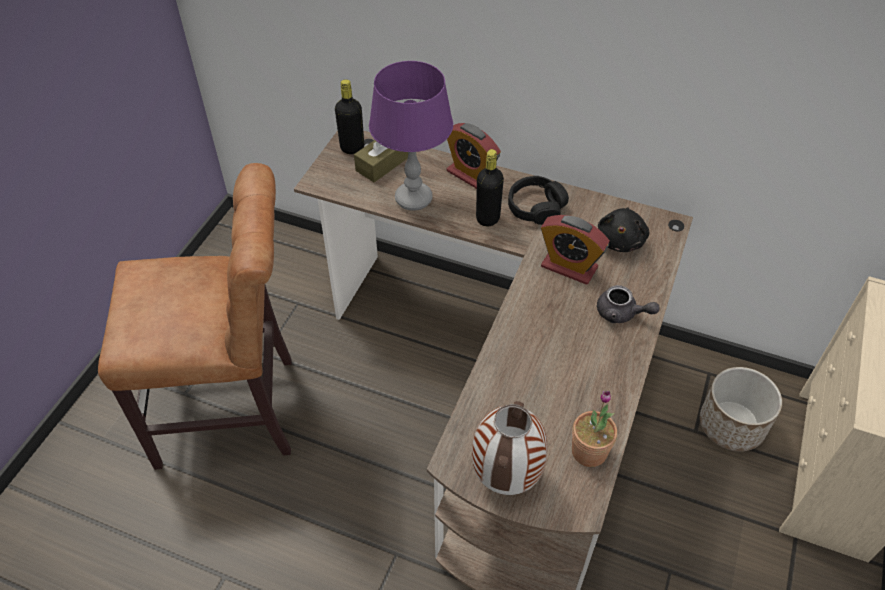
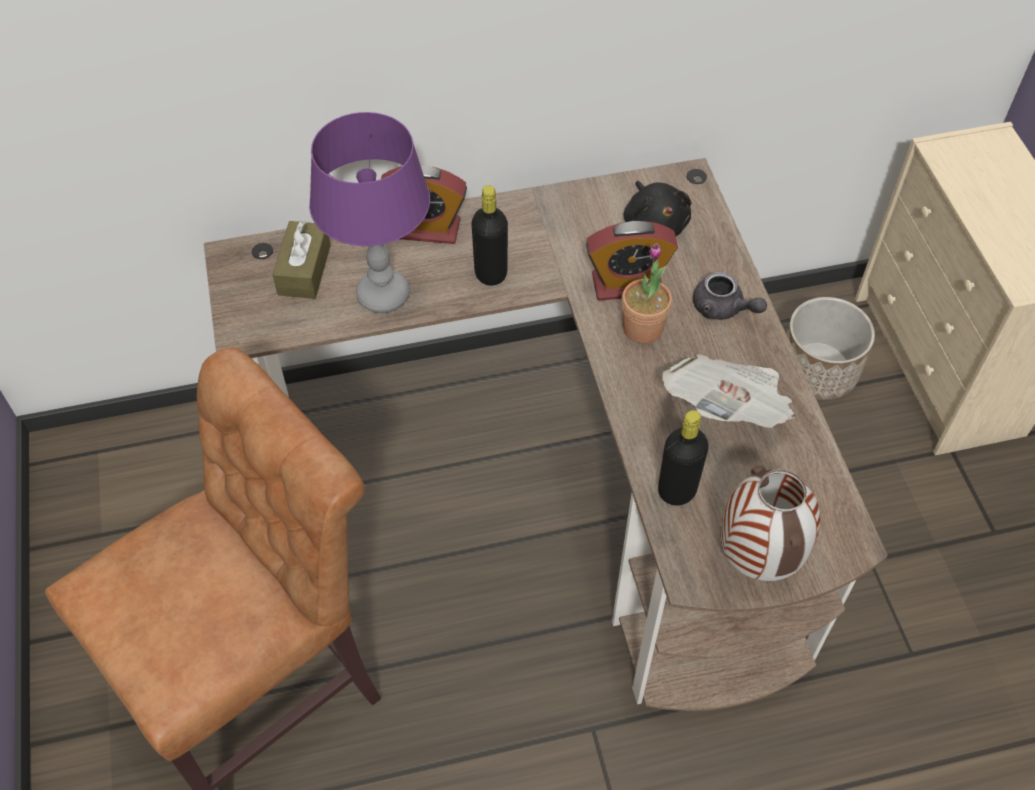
camera: 35 degrees left, 5 degrees up
(352, 148) = (247, 267): black bottle -> black bottle (677, 490)
(536, 207) = (533, 231): black headphones -> none
(569, 376) = (728, 409): none -> newspaper
(589, 451) = (812, 479): potted plant -> potted plant (642, 328)
(621, 314) = (723, 309): grey teapot -> grey teapot turned 45 degrees clockwise

